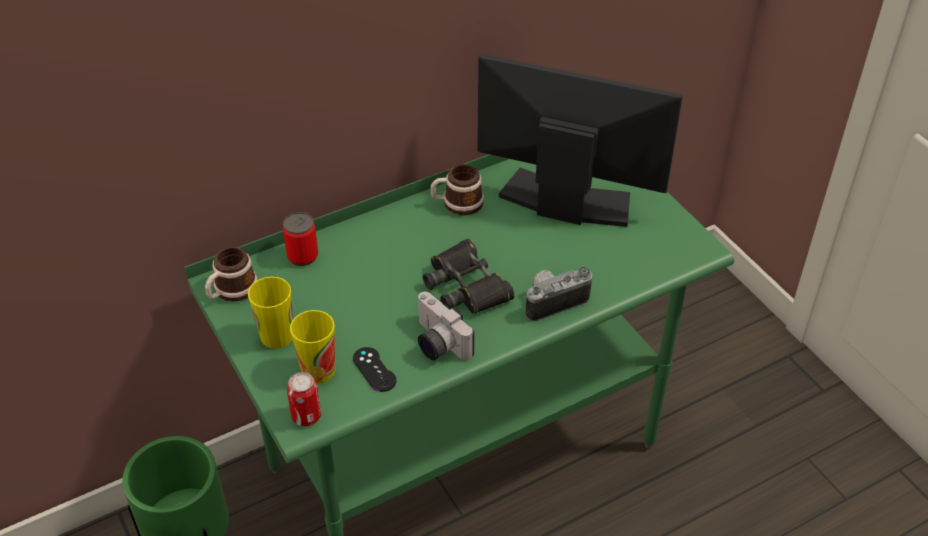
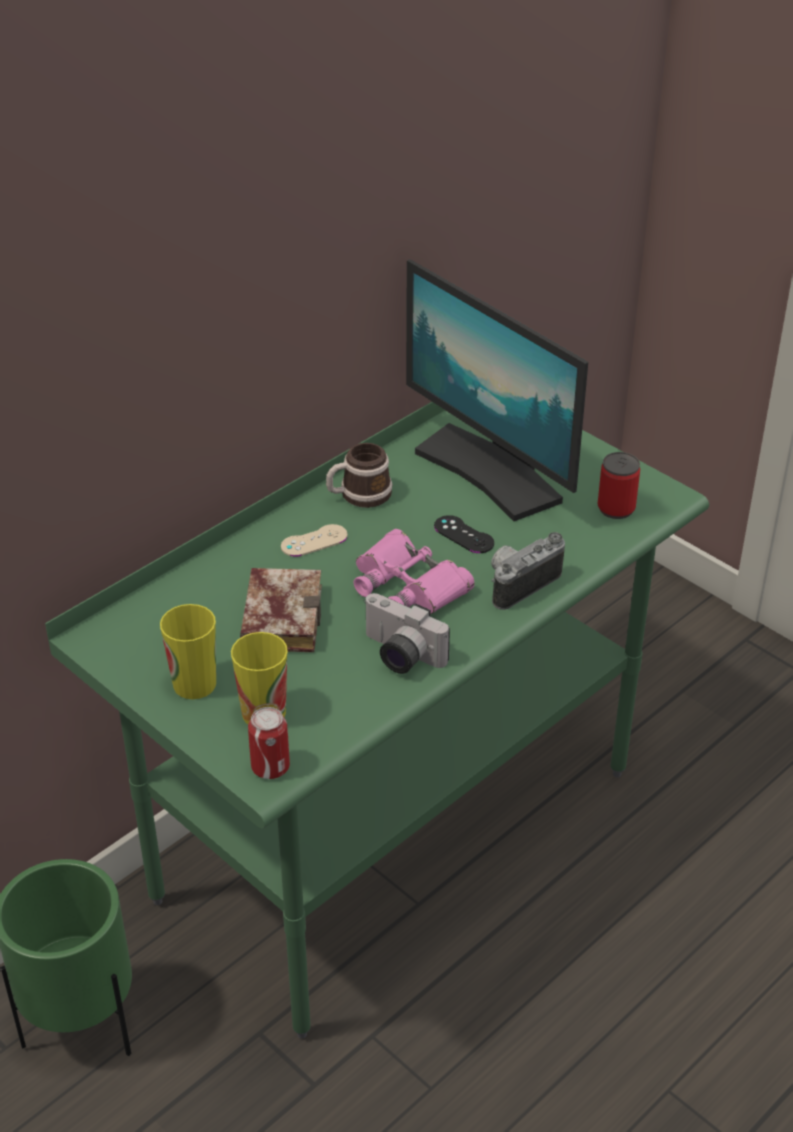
camera: 15 degrees left, 5 degrees down
(231, 291) = (113, 644): mug -> none
(303, 256) = (189, 587): can -> can (616, 508)
(359, 292) = (279, 616): none -> book
(374, 369) = (334, 699): black game controller -> black game controller (464, 535)
(409, 235) = (314, 541): none -> beige game controller
(466, 286) = (408, 585): black binoculars -> pink binoculars
(566, 202) = (490, 472): monitor -> monitor turned 135 degrees counterclockwise

